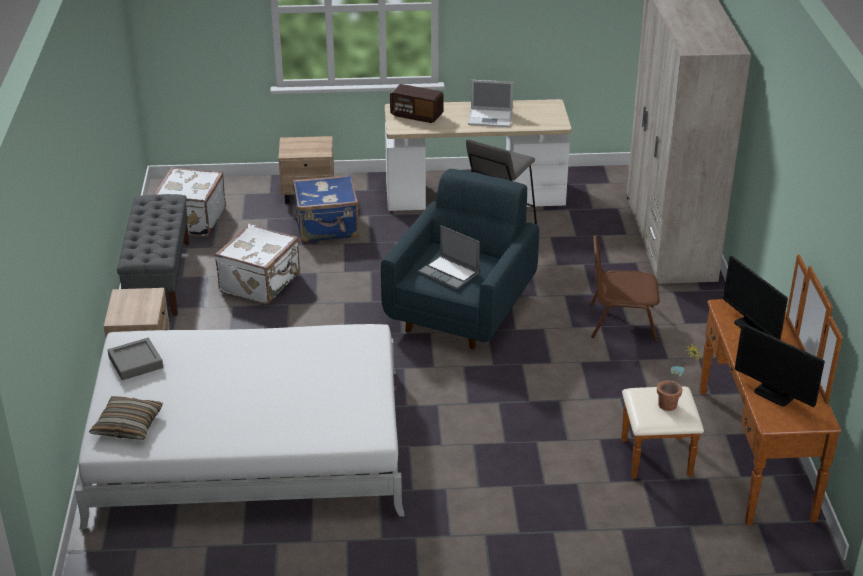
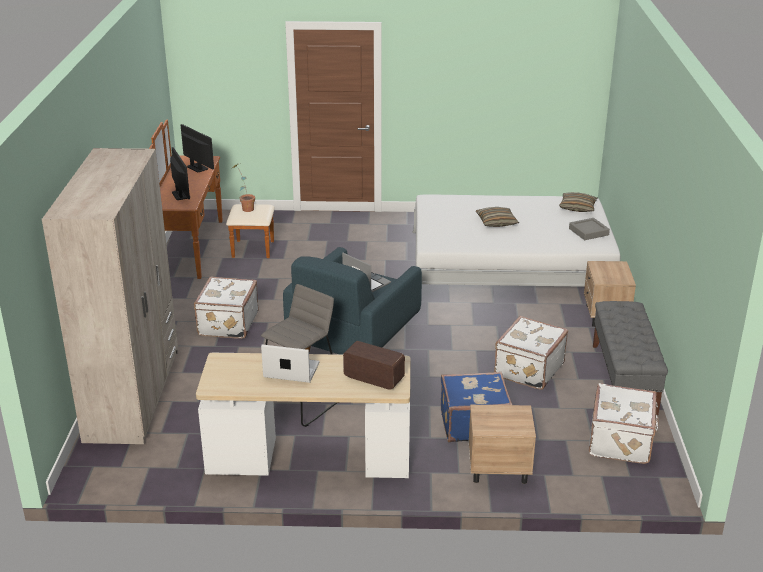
camera: 175 degrees left, 5 degrees down
(269, 380) = (496, 222): none -> pillow
(621, 322) = (227, 324): brown chair -> white suitcase

